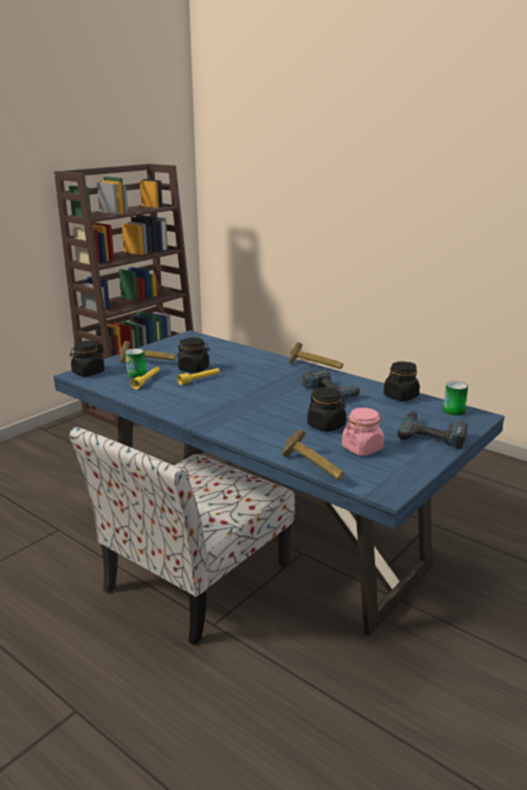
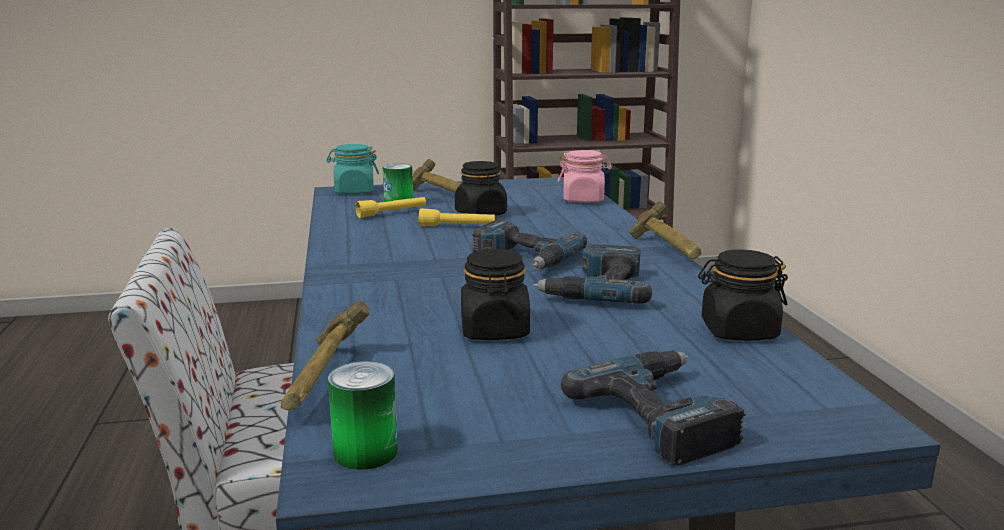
camera: 40 degrees right, 5 degrees down
(88, 372) = (354, 191): black jar -> turquoise jar
(266, 388) = (523, 257): none -> power drill
(362, 448) = (472, 384): pink jar -> pink jar (583, 199)
(453, 411) = (811, 390): can -> can (365, 452)

